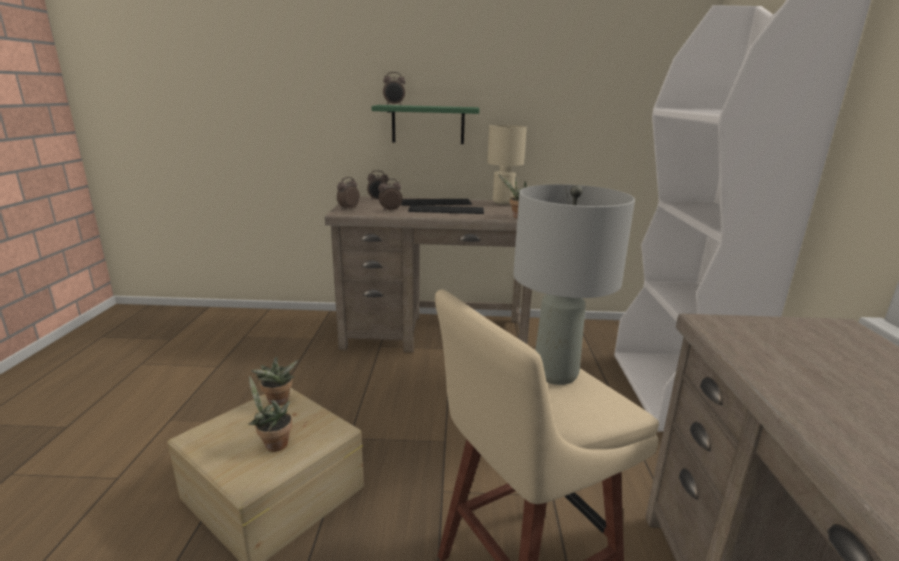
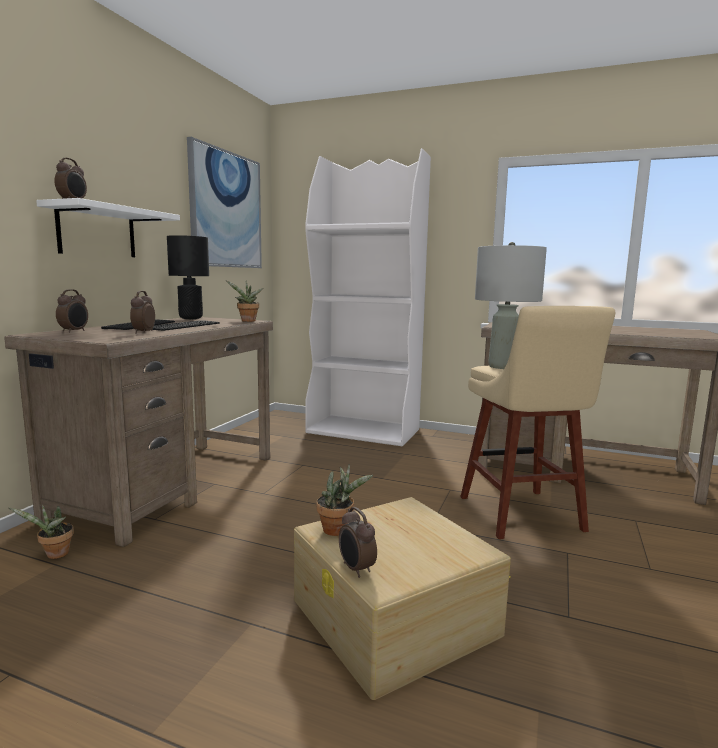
camera: 70 degrees left, 10 degrees down
(273, 444) = (419, 535): potted plant -> potted plant (54, 555)
(348, 209) = (96, 338): alarm clock -> alarm clock (356, 569)
(428, 124) = (97, 232): green shelf -> white shelf
(502, 203) = (191, 319): beige table lamp -> black table lamp
(604, 89) = (226, 210): none -> picture

